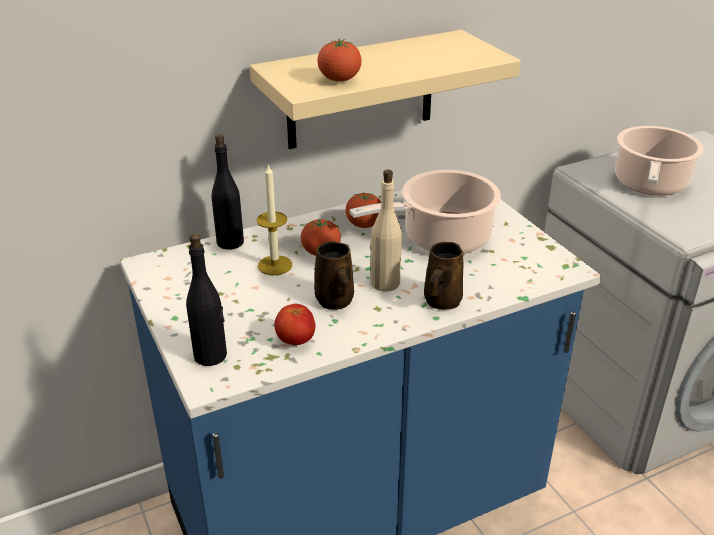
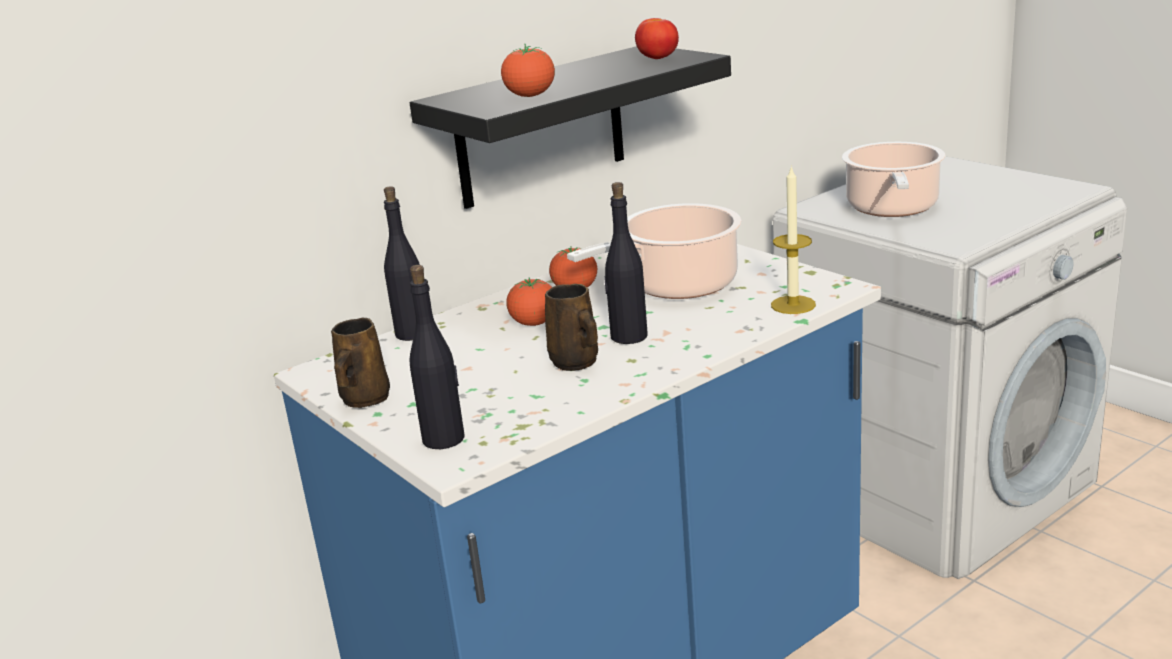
camera: 10 degrees left, 10 degrees down
(275, 265) = (482, 344): candle -> candle (793, 305)
(295, 340) = (545, 406): tomato -> tomato (657, 59)
(361, 90) = (540, 127): beige shelf -> black shelf
(384, 283) = (628, 336): beige bottle -> black bottle
(441, 301) = (706, 340): brown mug -> brown mug (364, 400)

